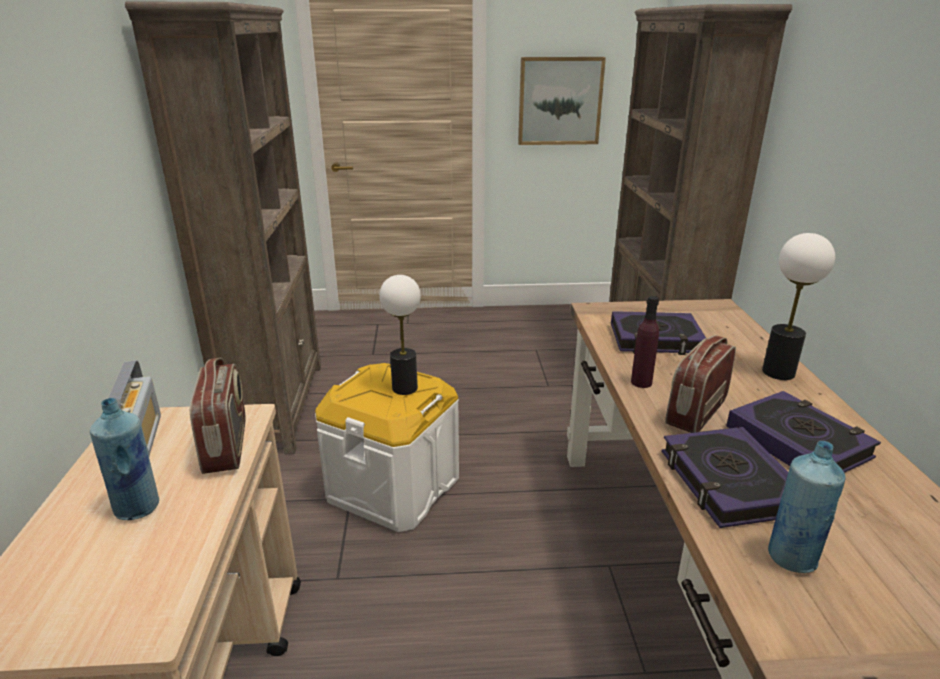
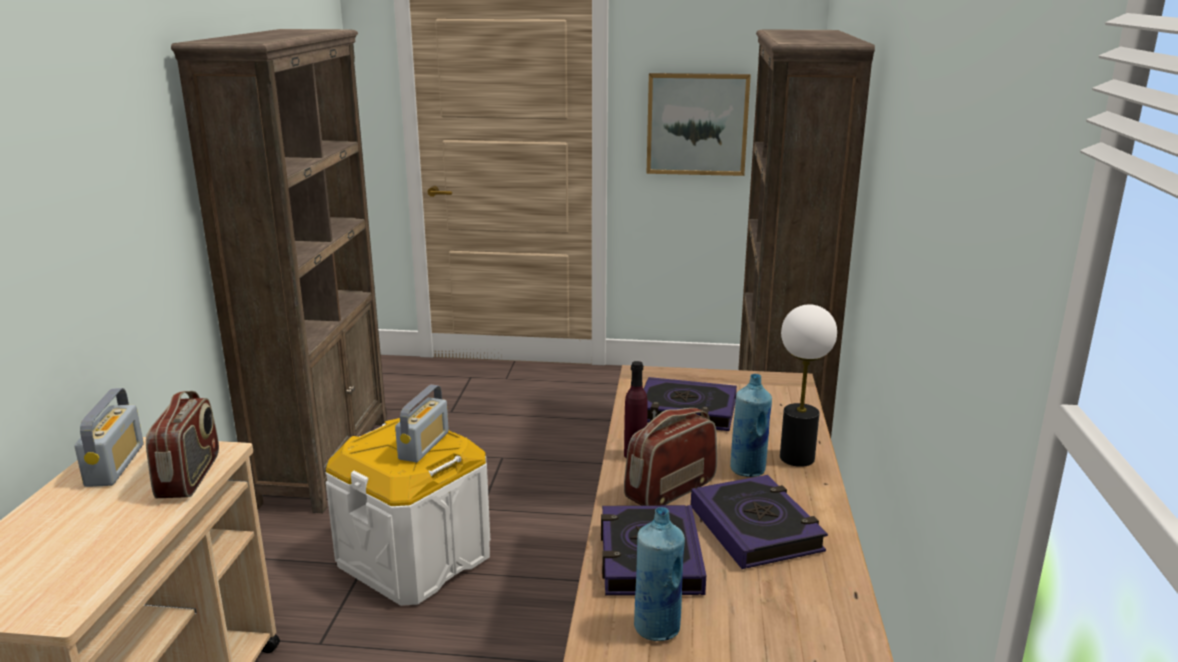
camera: 10 degrees right, 5 degrees down
(138, 508) = (90, 521): blue bottle -> blue bottle (748, 470)
(404, 388) = (424, 445): table lamp -> radio

